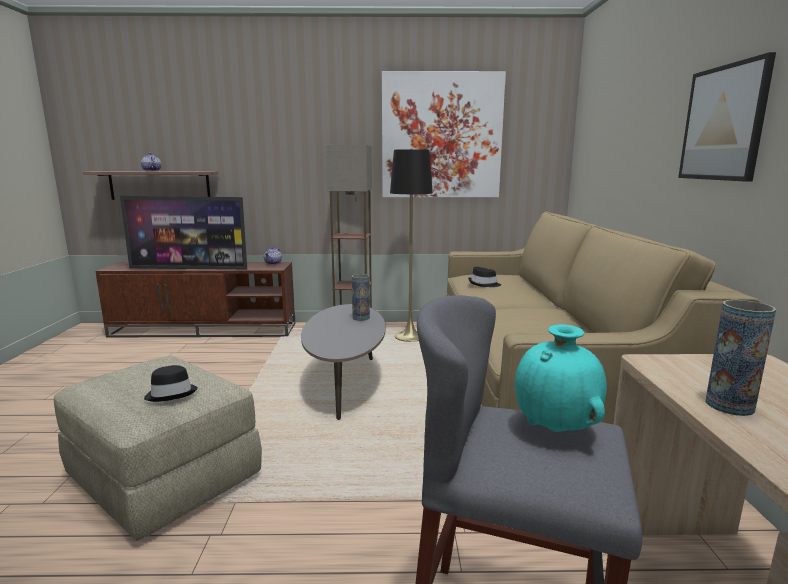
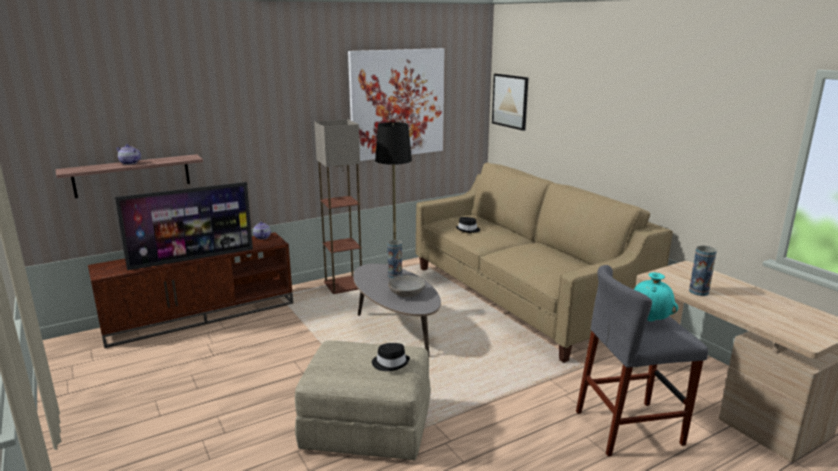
camera: 30 degrees left, 5 degrees up
(344, 335) = (407, 293): none -> grey bowl
(723, 123) = (637, 127): picture -> picture (510, 101)

